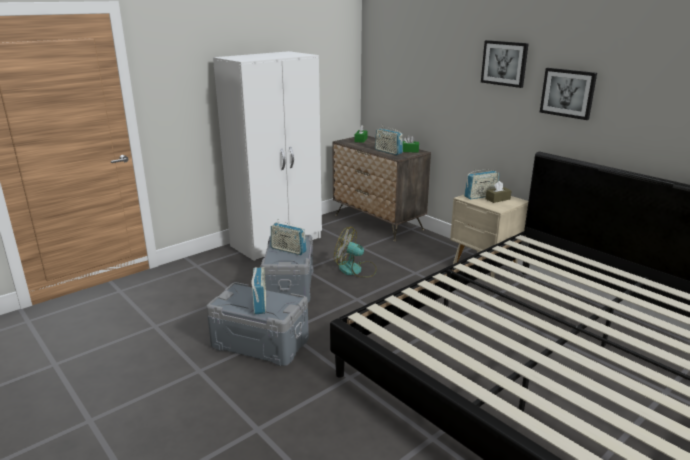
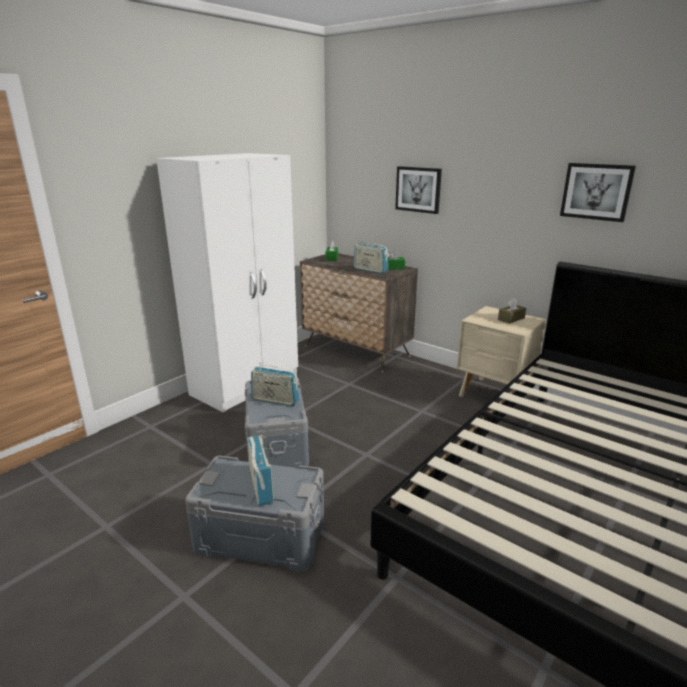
camera: 10 degrees left, 0 degrees up
(355, 270) = (351, 414): fan -> none
(481, 196) = (490, 316): radio -> none
(504, 63) = (512, 160): picture -> picture (418, 189)

